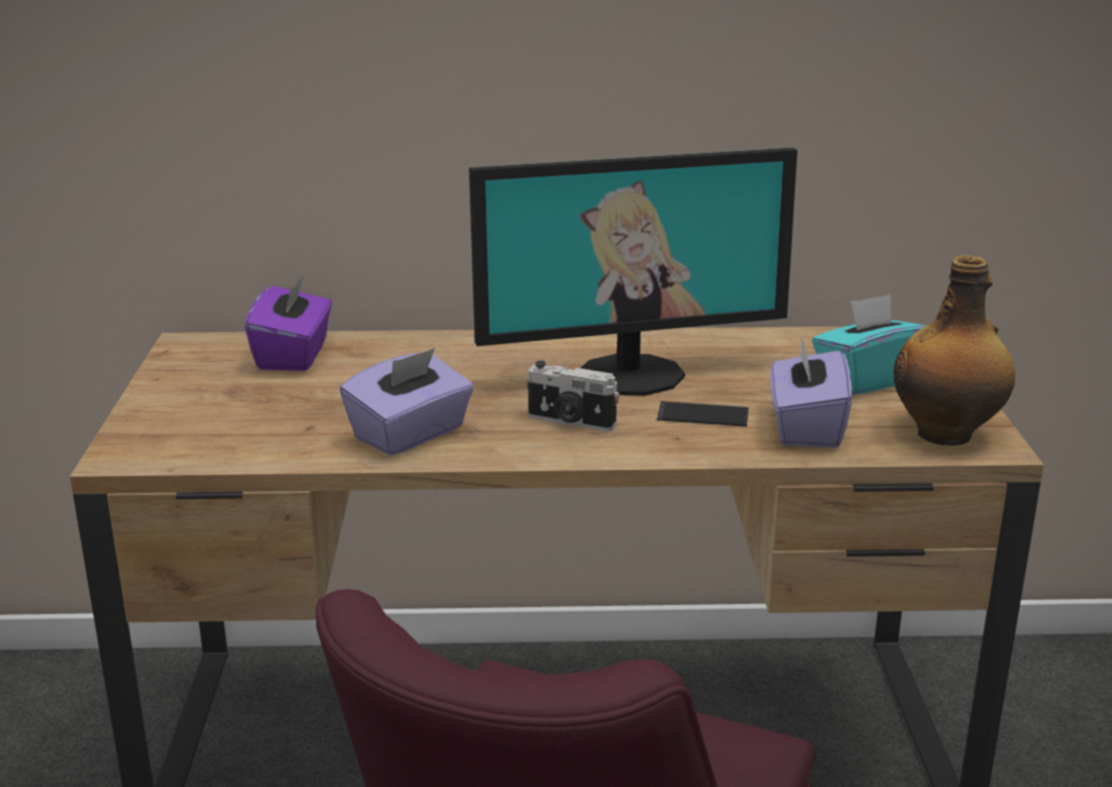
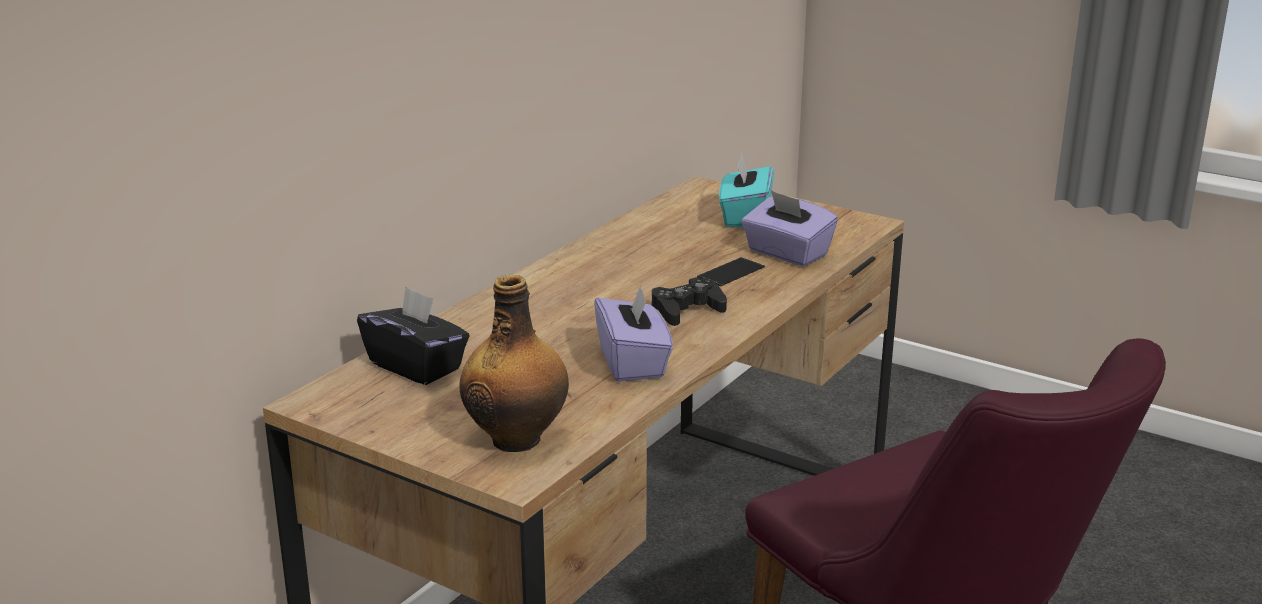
camera: 55 degrees left, 0 degrees up
(294, 355) = (416, 366): purple tissue box -> black tissue box
(570, 422) = (686, 310): camera -> black game controller
(630, 374) = (638, 271): monitor -> none
(946, 434) = (842, 226): bottle -> bottle (517, 438)

